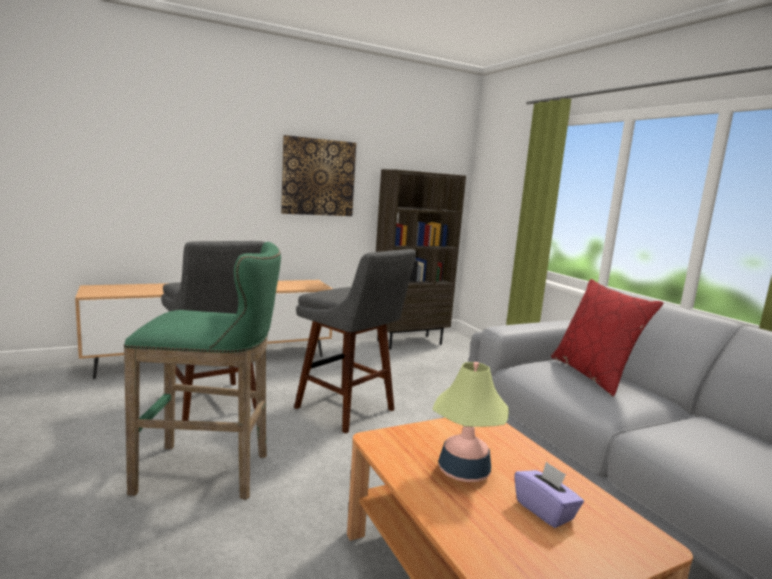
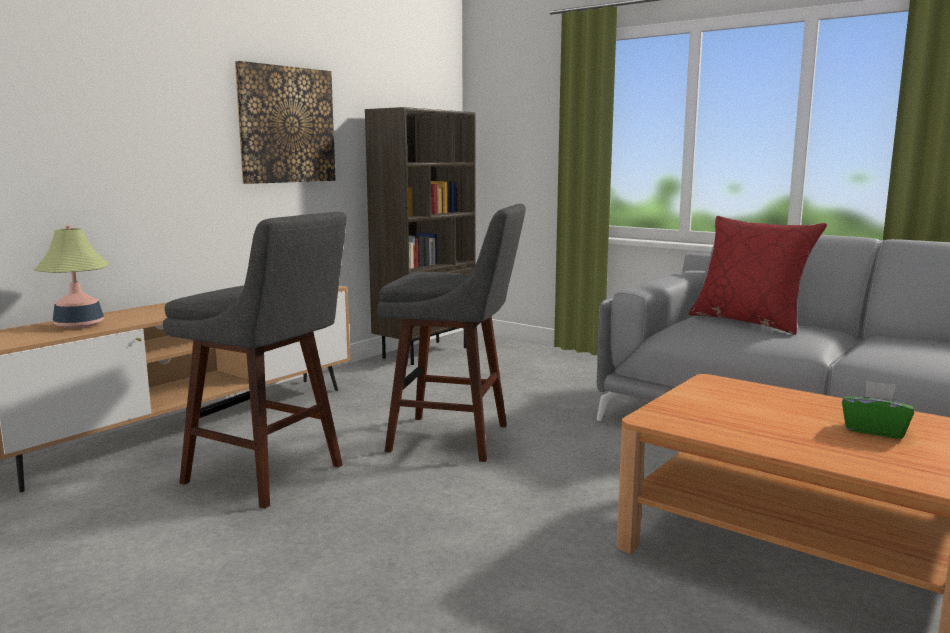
camera: 25 degrees left, 0 degrees up
(210, 473) = (383, 544): green stool -> none
(464, 471) = (769, 422): table lamp -> table lamp (79, 325)
(545, 510) = (874, 430): purple tissue box -> green tissue box

